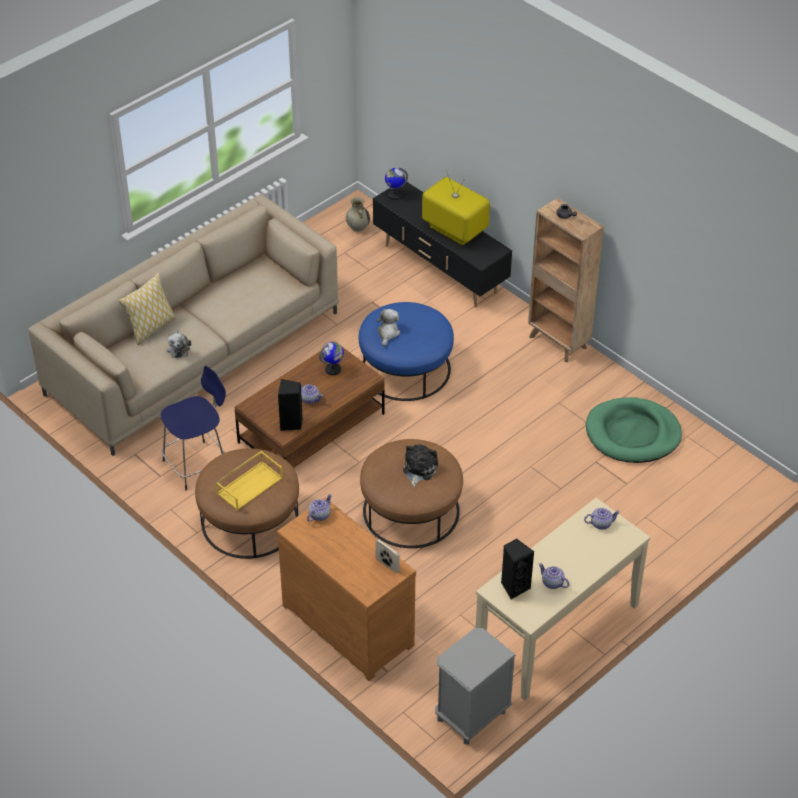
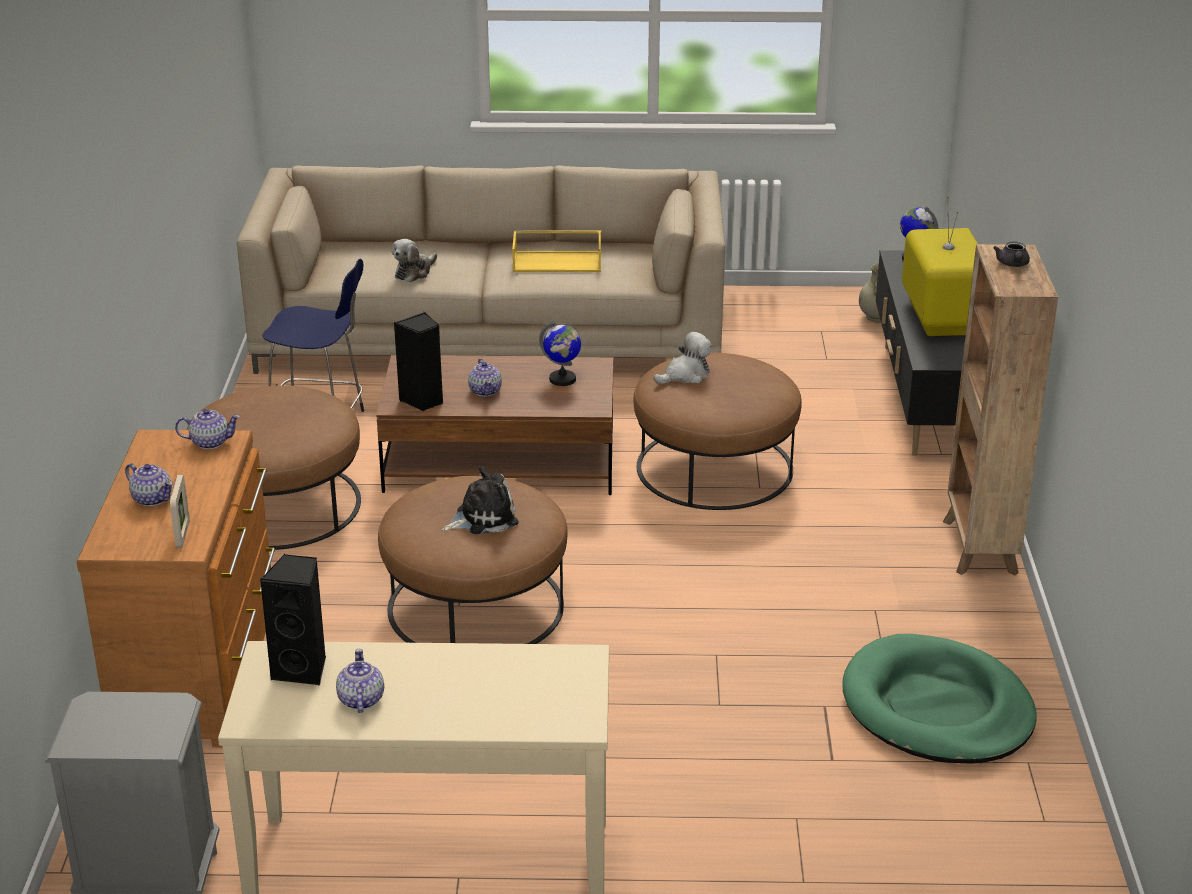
camera: 45 degrees right, 15 degrees down
(151, 328) = (418, 246): pillow -> none
(250, 485) = (265, 423): yellow tray -> yellow tray (558, 261)
(405, 369) = (714, 468): blue ottoman -> brown ottoman
(600, 523) = (558, 678): teapot -> teapot (152, 498)

